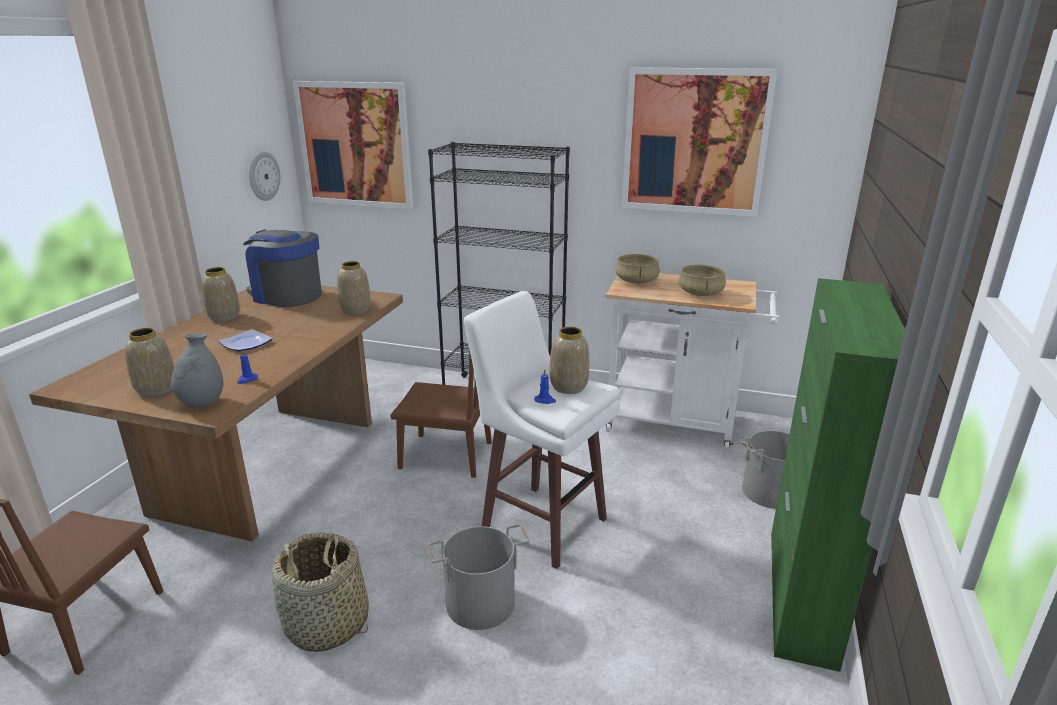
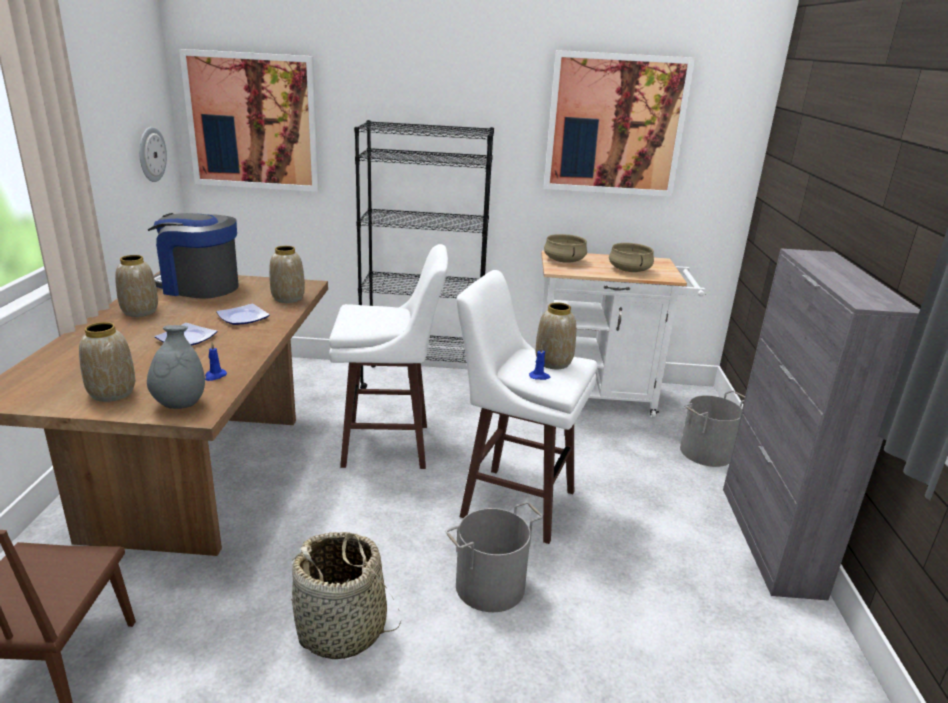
camera: 15 degrees left, 0 degrees up
(304, 326) = (242, 318): none -> plate
(445, 455) = (389, 446): brown chair -> white stool
(801, 595) = (769, 539): green cabinet -> grey cabinet

